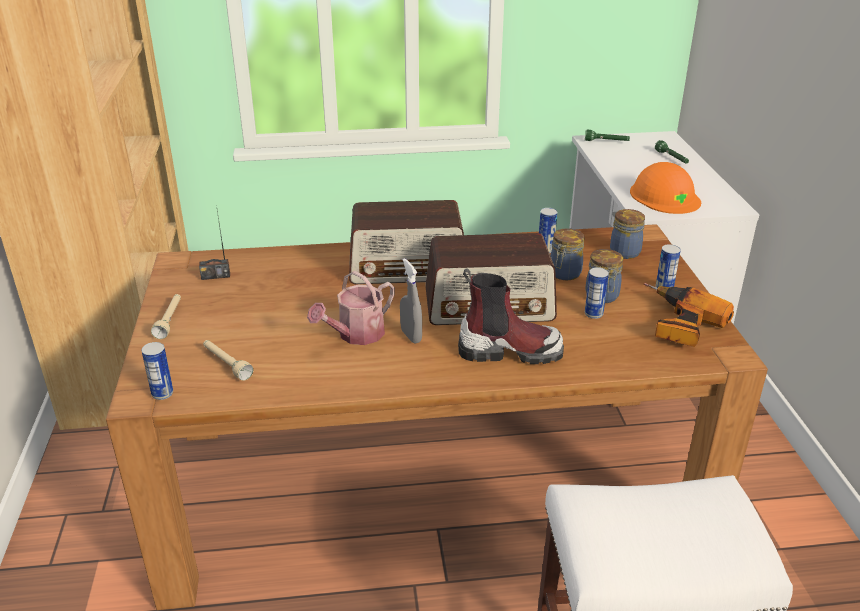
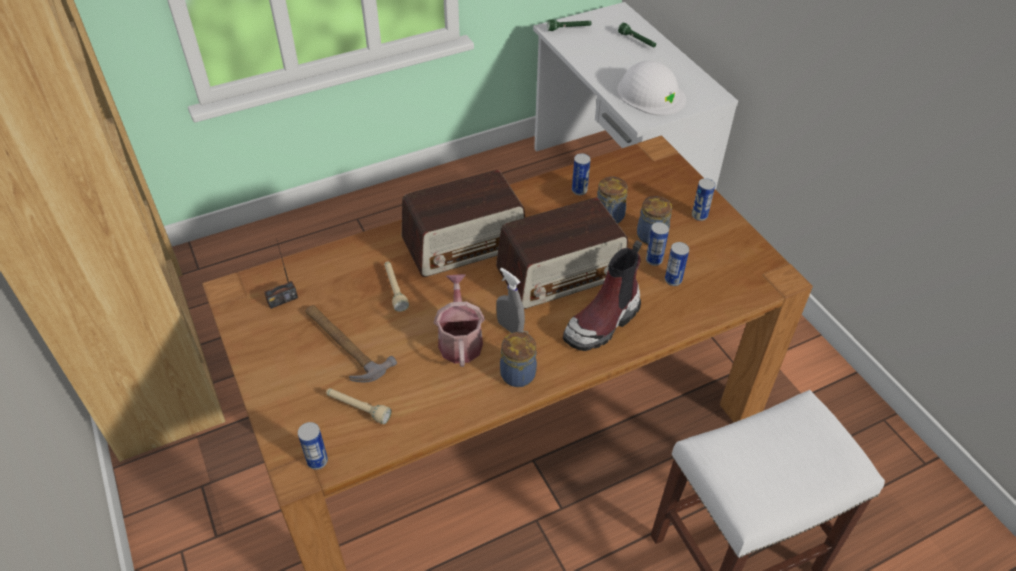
camera: 20 degrees left, 15 degrees up
(170, 320) = (270, 369): beige flashlight -> beige flashlight (394, 289)
(246, 316) = (343, 344): none -> hammer
(356, 335) = (460, 340): watering can -> watering can turned 150 degrees clockwise
(509, 351) = (603, 322): boot -> boot turned 150 degrees clockwise
(605, 333) = (673, 280): none -> can
(625, 252) = (649, 177): jar -> jar (518, 373)
(664, 196) = (651, 94): orange hard hat -> white hard hat
(677, 324) = (726, 255): power drill -> none

